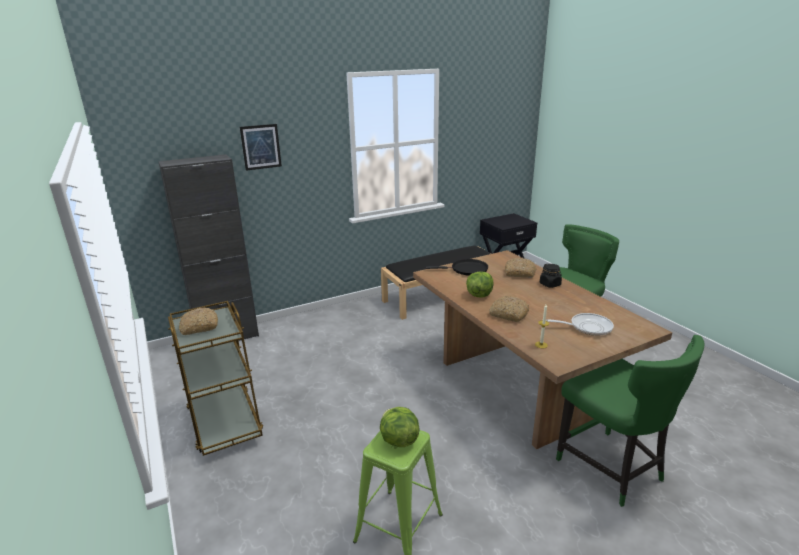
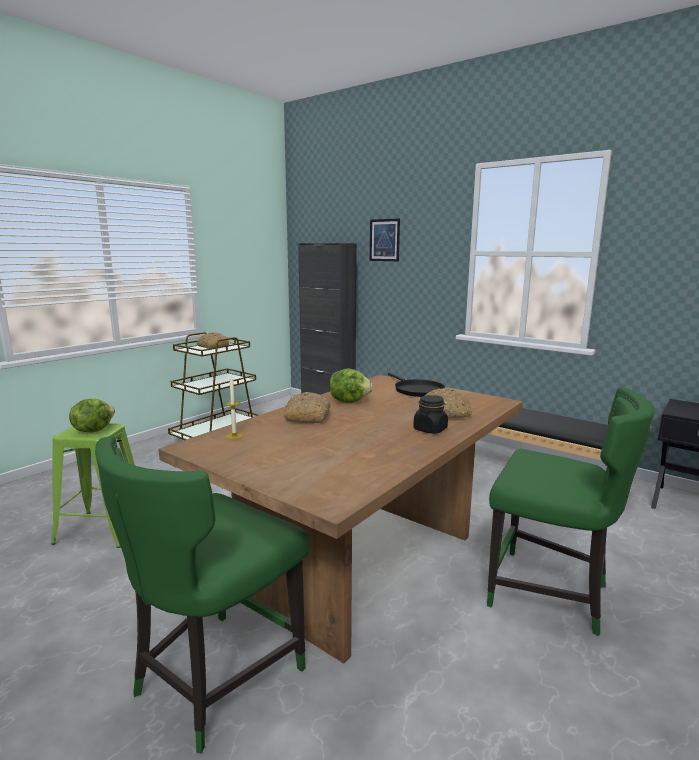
camera: 65 degrees right, 10 degrees down
(587, 327) = (302, 457): frying pan -> none

